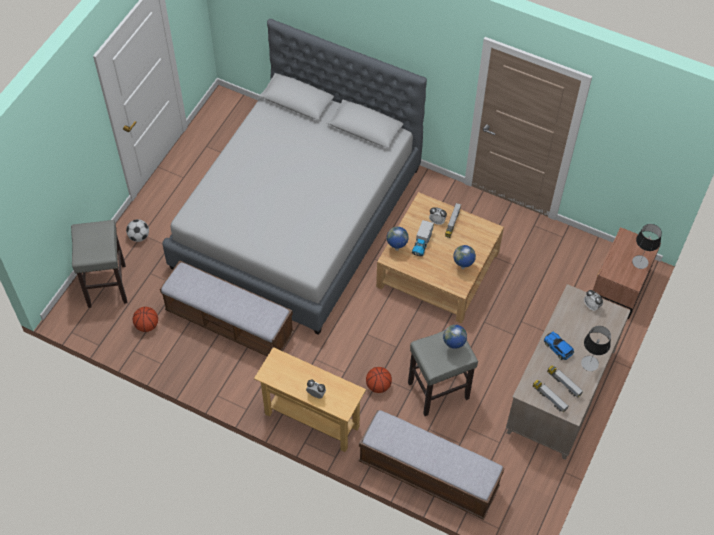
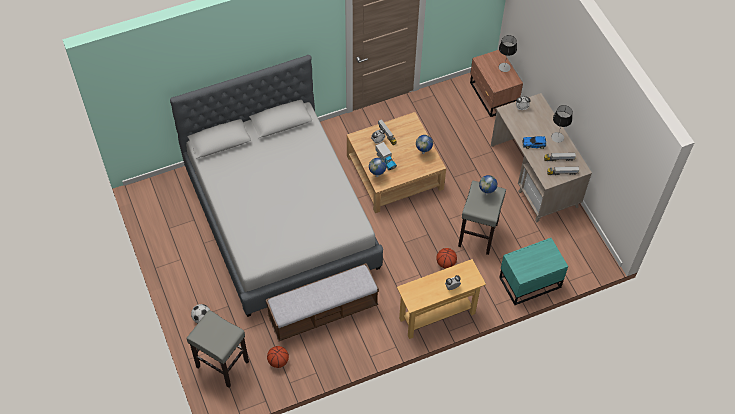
camera: 50 degrees left, 0 degrees up
(428, 475) = (528, 282): bench -> turquoise nightstand

